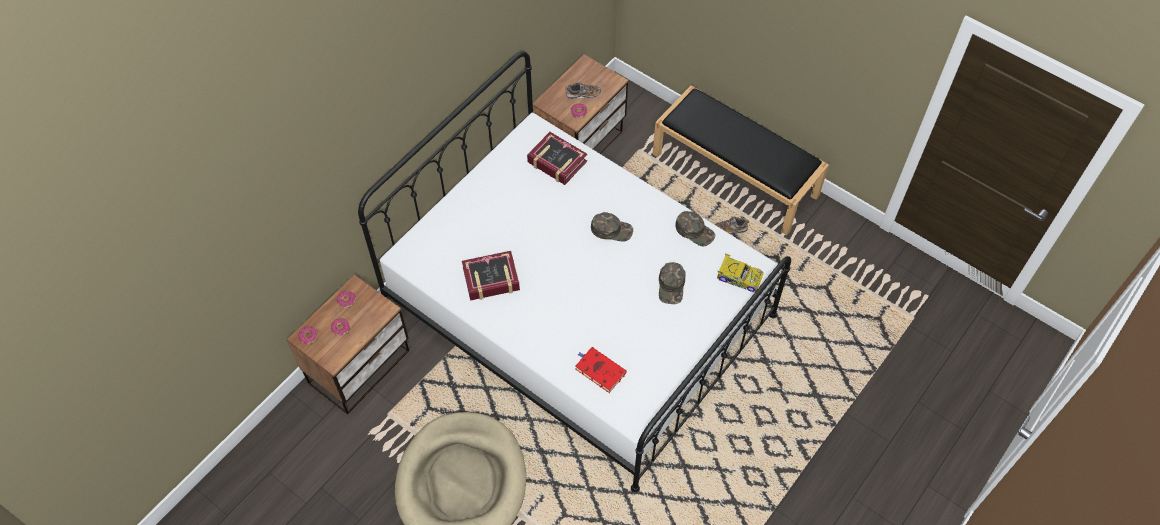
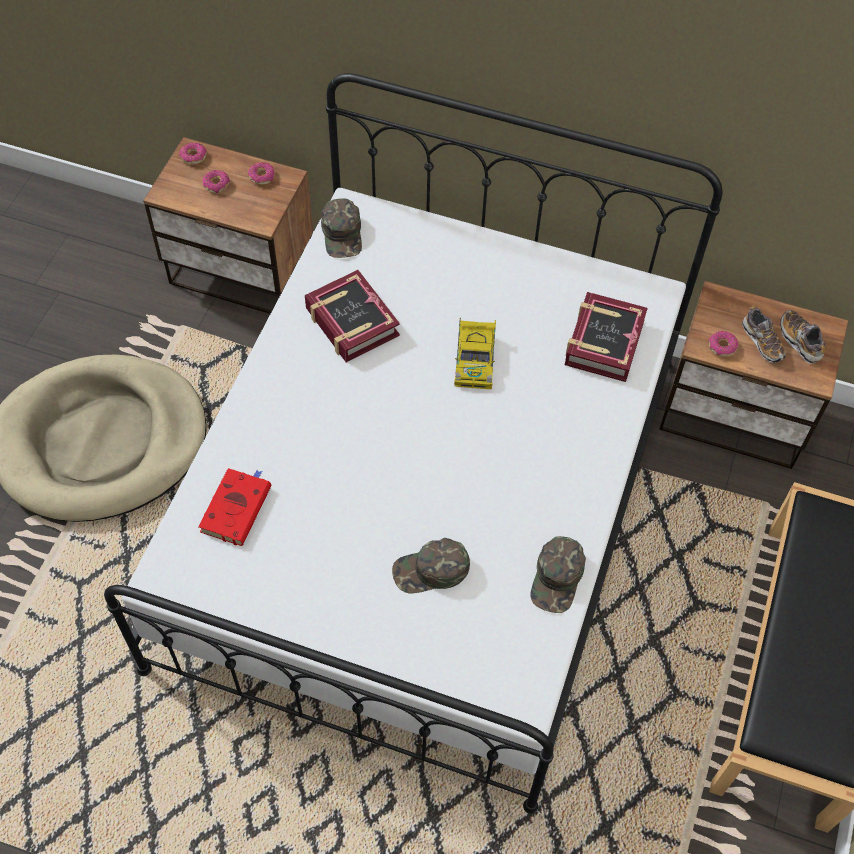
camera: 70 degrees right, 0 degrees up
(612, 229) = (507, 453): green cap -> green cap (343, 234)
(730, 229) = (676, 690): shoe -> shoe (799, 341)
(738, 276) = (490, 674): toy car -> toy car (475, 359)

